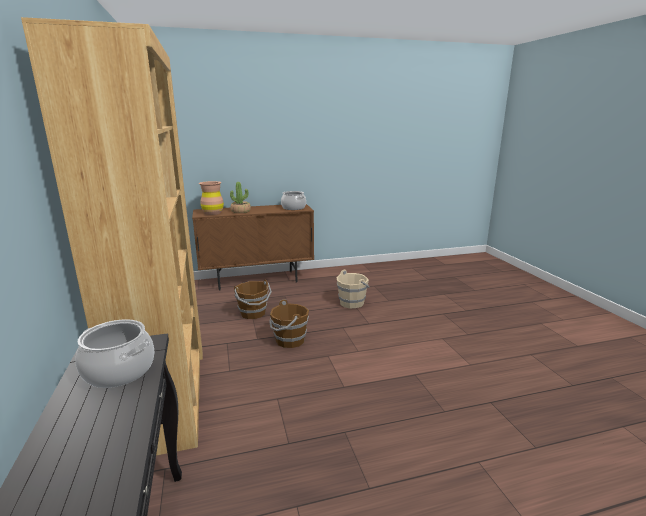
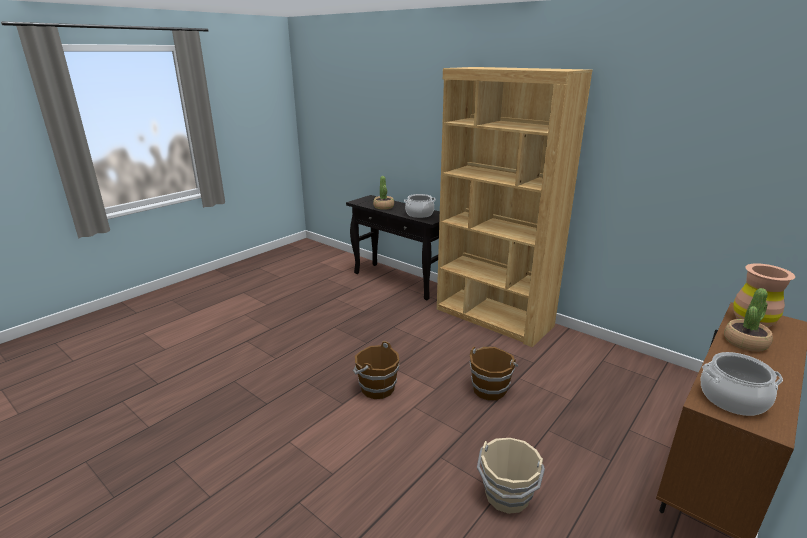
camera: 145 degrees right, 5 degrees up
(106, 448) = (383, 207): none -> potted plant
(253, 313) = (580, 406): brown bucket -> brown bucket (376, 388)

